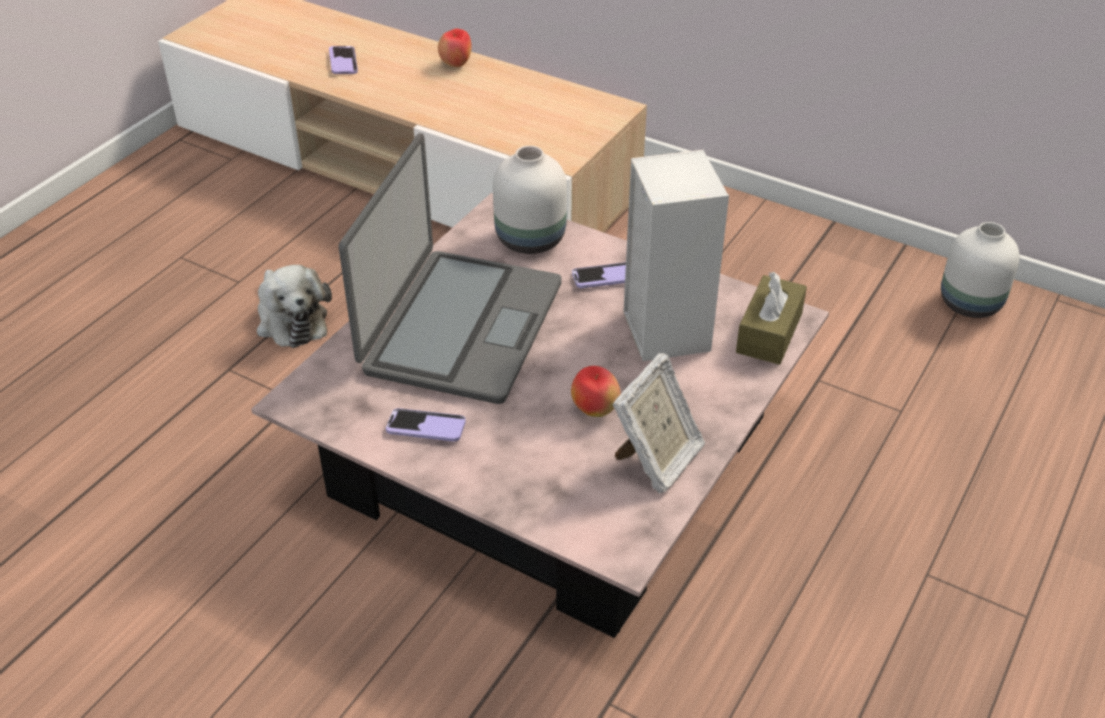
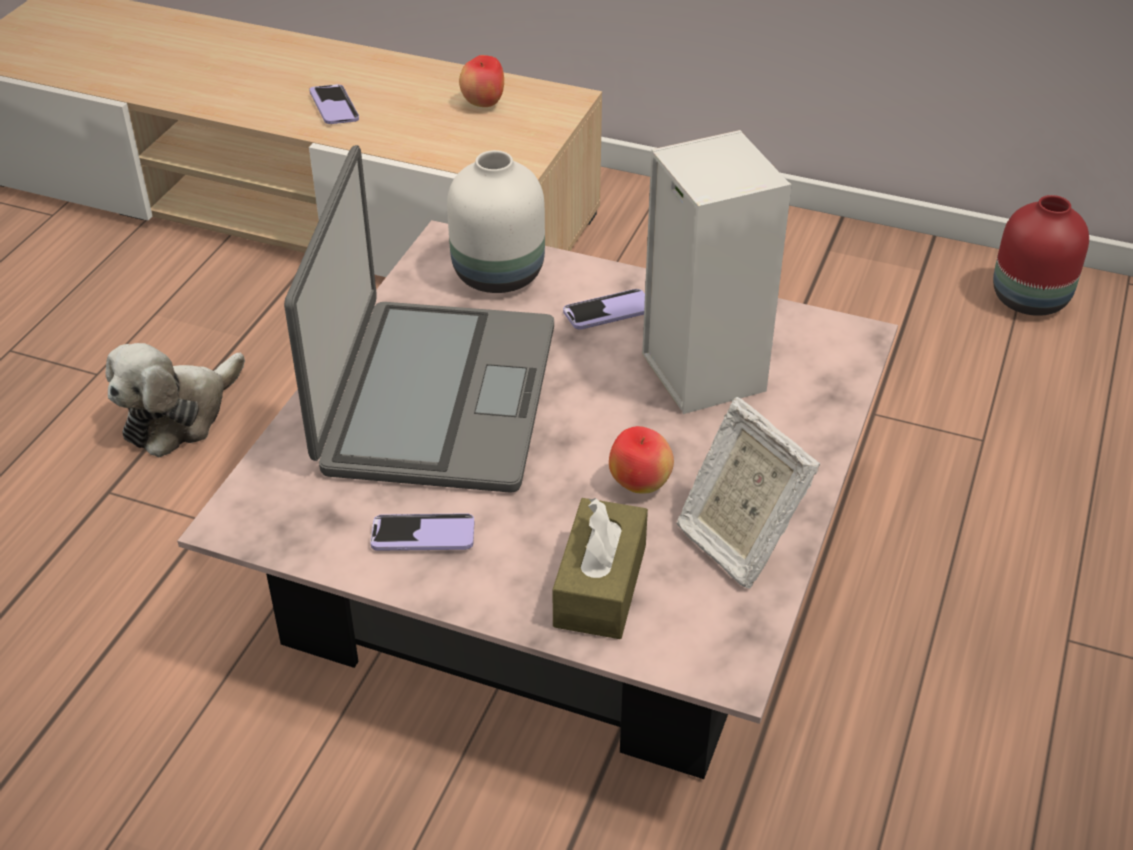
camera: 10 degrees left, 0 degrees up
(291, 319) = (179, 416): plush toy -> plush toy turned 75 degrees clockwise
(343, 62) = (195, 72): phone -> phone (334, 106)
(456, 65) = (345, 63): apple -> apple (483, 104)
(657, 461) = (736, 540): picture frame -> picture frame turned 120 degrees clockwise
(769, 333) = (832, 359): brown tissue box -> brown tissue box (600, 585)
(972, 304) = (1032, 299): white vase -> red vase

